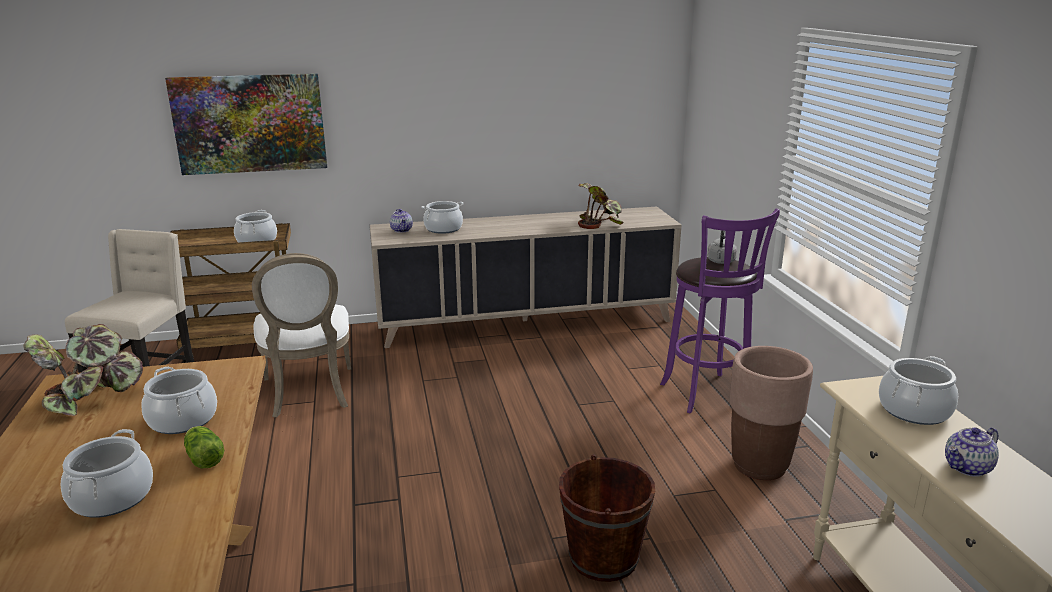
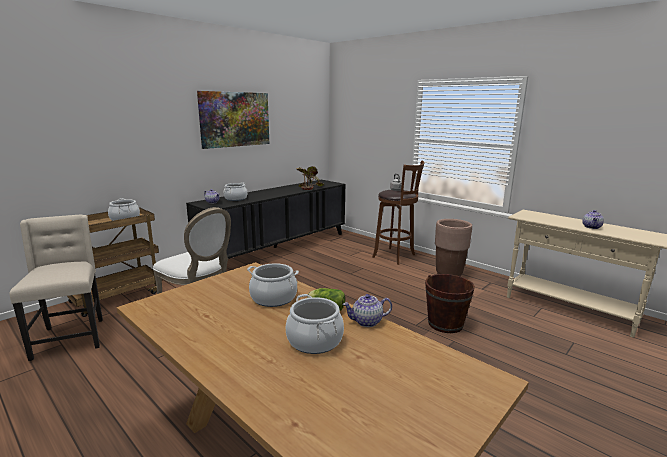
camera: 35 degrees left, 5 degrees down
(92, 397) = (184, 306): potted plant -> none
(204, 498) = (367, 322): none -> teapot
(250, 123) = (106, 139): picture -> picture (235, 119)
(525, 323) = (276, 248): beige cabinet -> black cabinet
(708, 395) = (395, 256): purple stool -> brown stool
(914, 410) = (548, 217): cooking pot -> none

